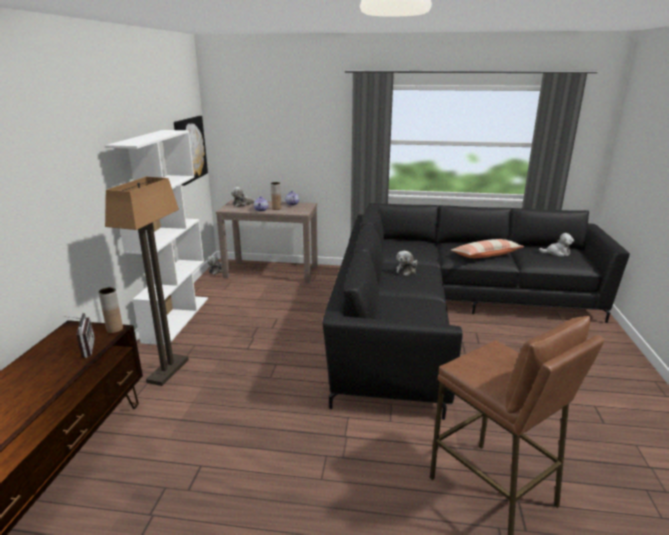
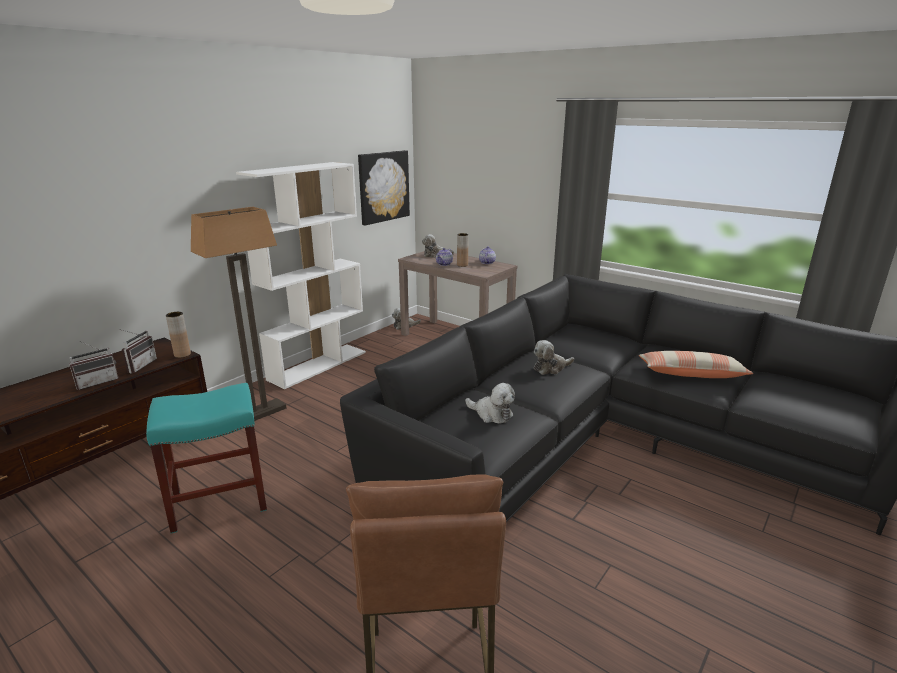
camera: 30 degrees right, 0 degrees up
(60, 374) = (97, 382): none -> radio
(215, 447) = (218, 501): none -> turquoise stool
(556, 253) = (819, 397): plush toy -> plush toy (491, 414)

